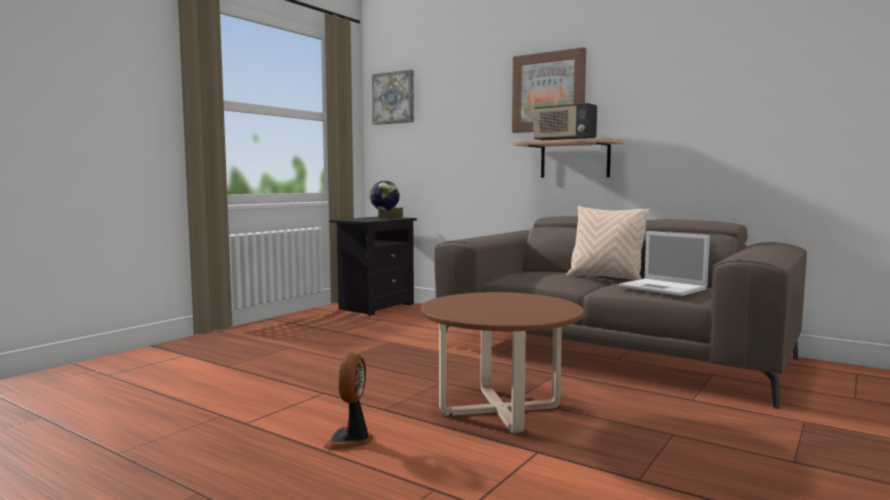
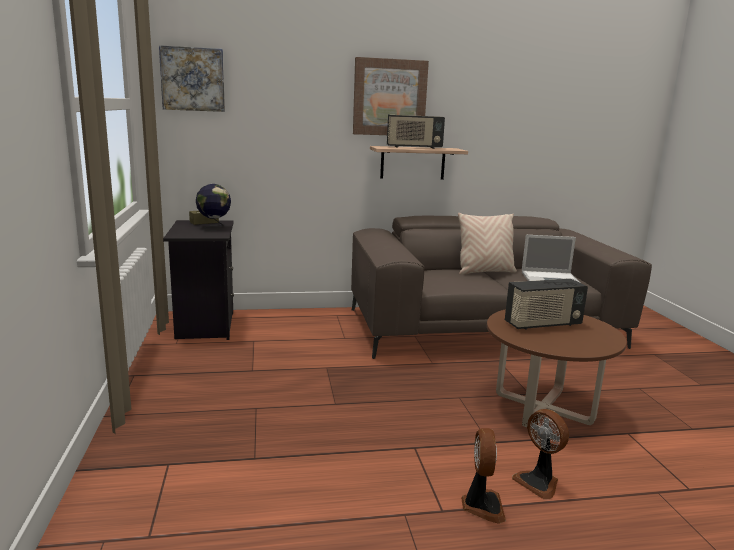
camera: 45 degrees left, 10 degrees up
(274, 432) = (481, 506): none -> fan
(501, 302) = (543, 324): none -> radio

